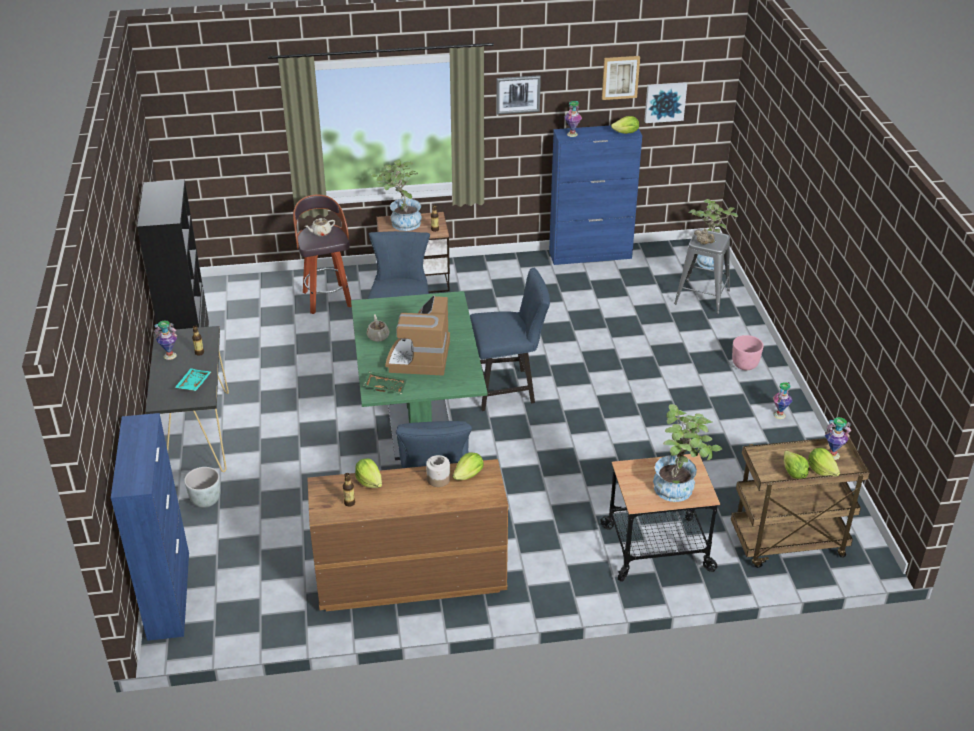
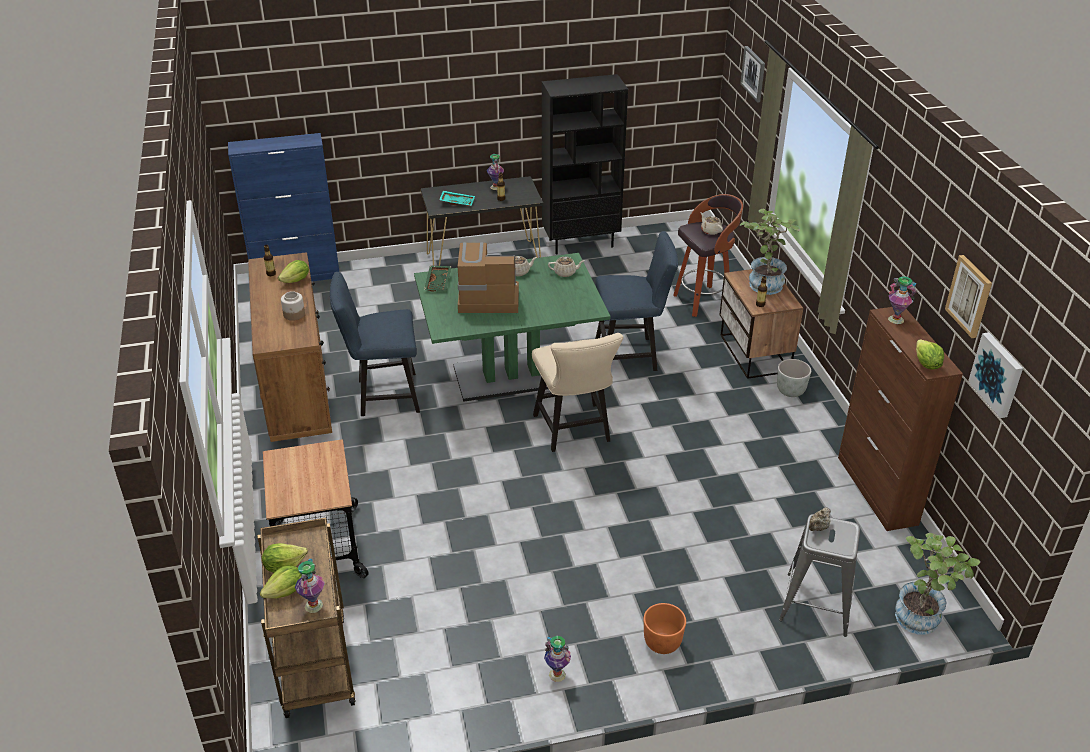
camera: 85 degrees right, 0 degrees up
(205, 500) = (400, 276): grey planter -> grey planter (790, 391)
(386, 309) = (565, 273): none -> beige teapot
(469, 475) = (297, 330): lettuce -> none
(508, 388) = (574, 431): blue chair -> beige chair
(518, 94) = (894, 234): picture -> picture (753, 73)
(590, 255) = (877, 491): blue cabinet -> brown cabinet
(679, 489) = (292, 487): potted plant -> none
(745, 365) = (663, 644): pink planter -> orange planter

